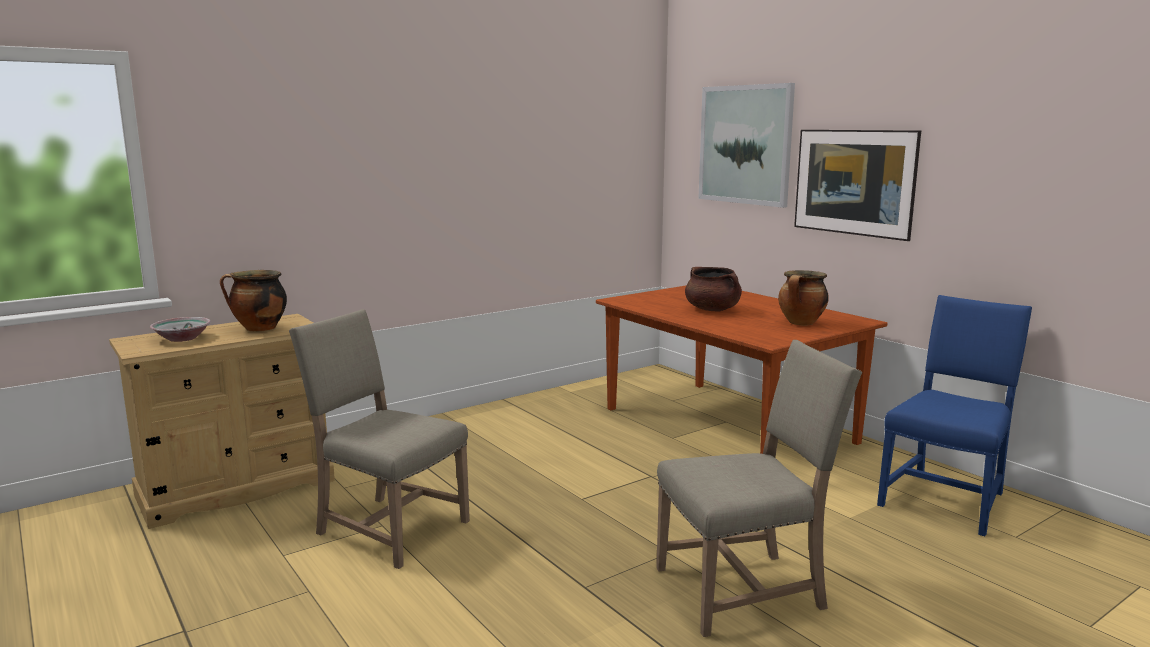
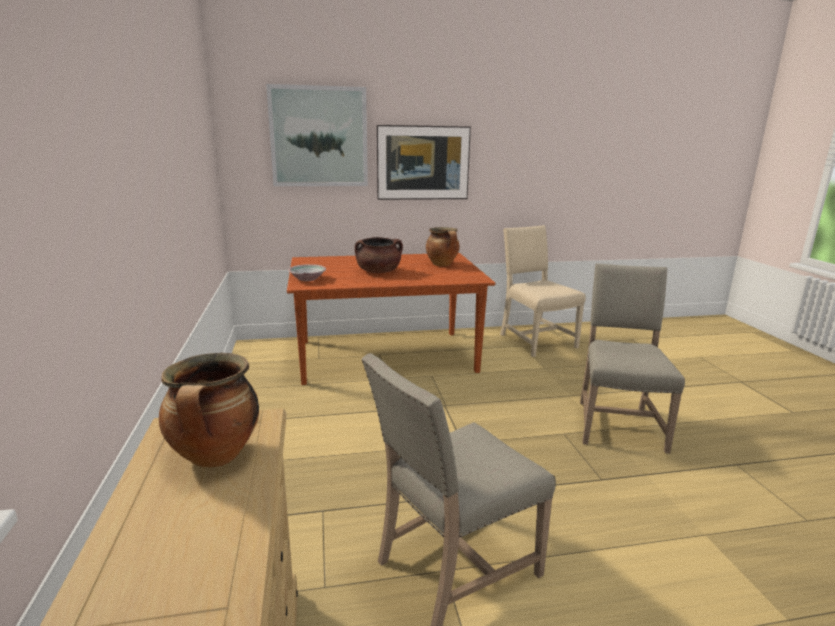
camera: 65 degrees left, 5 degrees up
(182, 338) = (178, 545): bowl -> bowl (308, 279)
(946, 498) = (535, 340): blue chair -> beige chair

